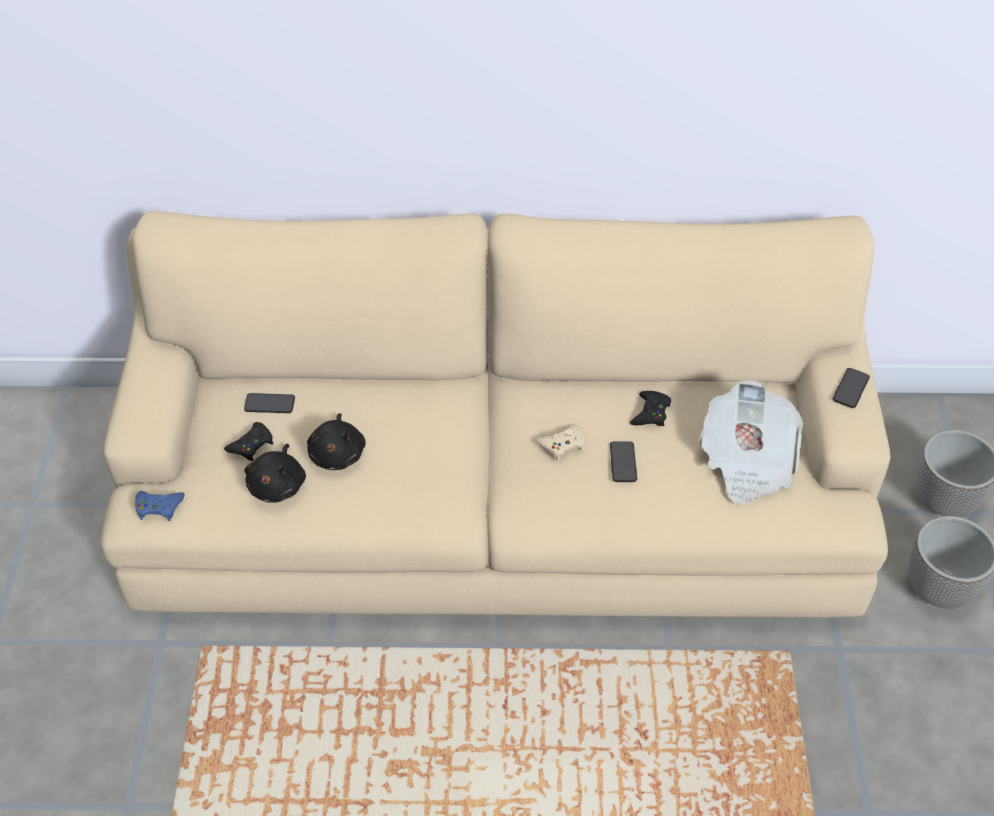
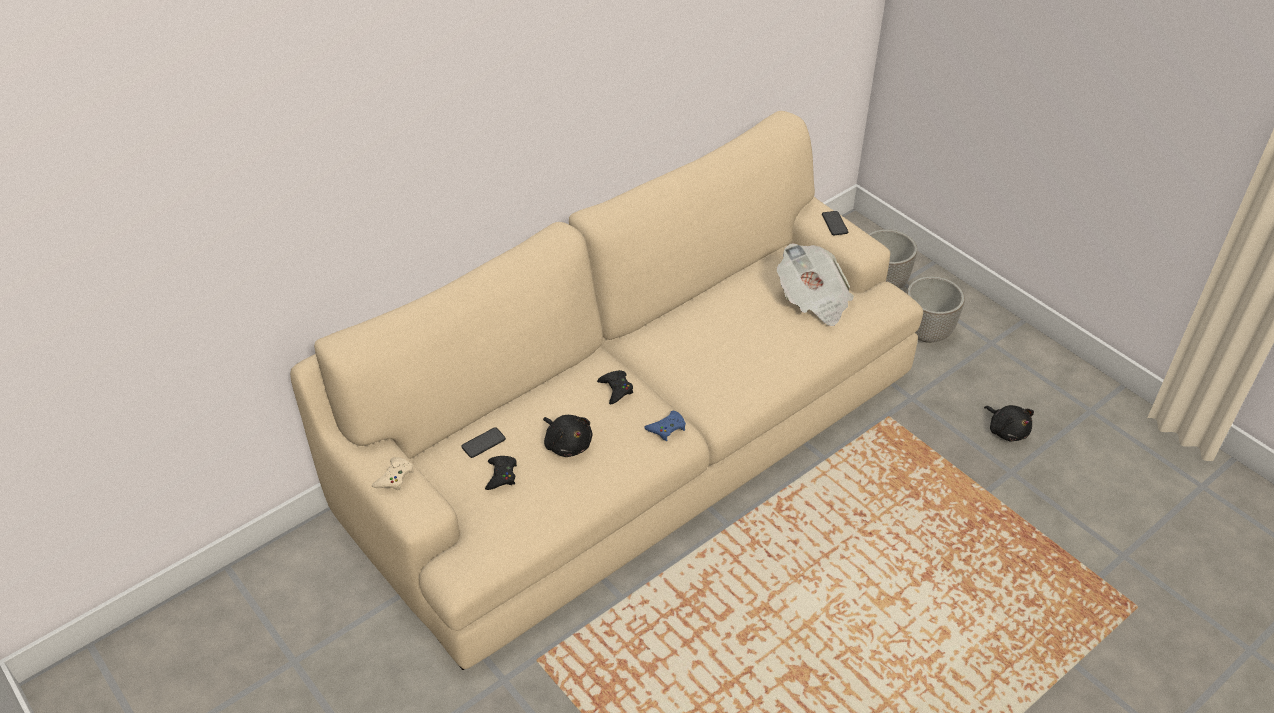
camera: 40 degrees left, 5 degrees down
(159, 507) = (477, 556): blue game controller -> blue game controller (667, 428)
(278, 485) = (549, 487): black plush toy -> black plush toy (1007, 430)
(562, 444) = (701, 353): beige game controller -> beige game controller (394, 477)
(623, 462) = (747, 341): phone -> none
(651, 413) = (732, 305): black game controller -> black game controller (616, 389)

